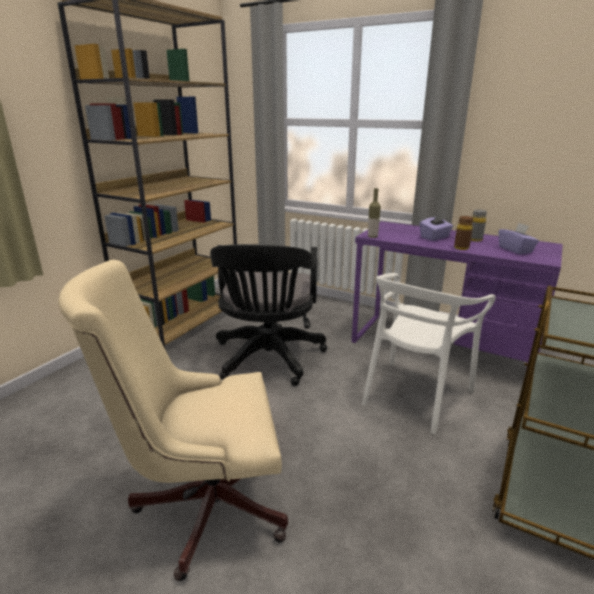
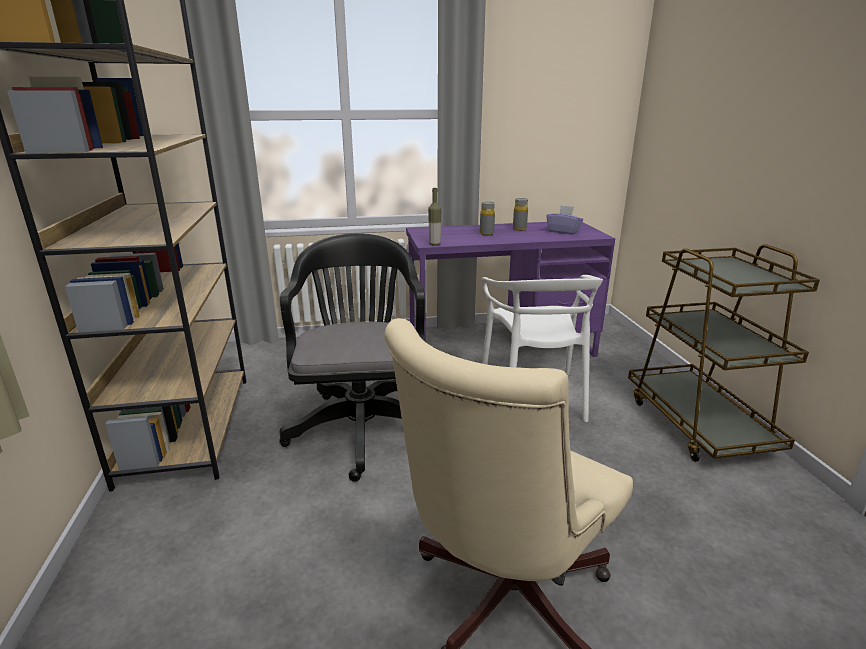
camera: 40 degrees left, 0 degrees up
(268, 360) = (362, 425): black office chair -> black office chair turned 150 degrees counterclockwise
(435, 237) = (486, 233): purple tissue box -> grey bottle
(461, 248) = (525, 238): brown bottle -> none

